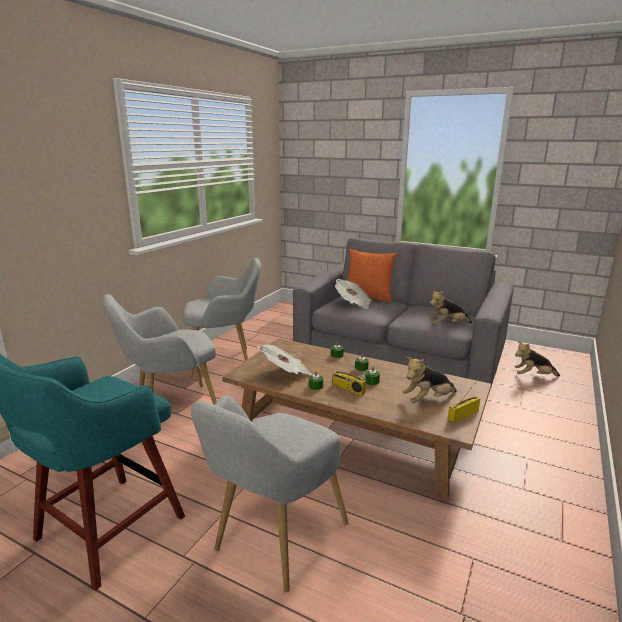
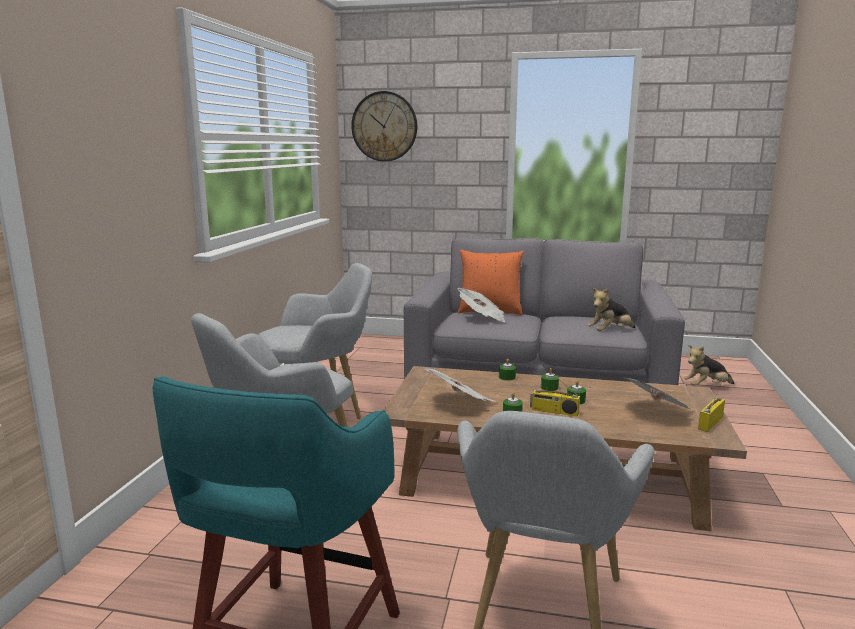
camera: 15 degrees left, 5 degrees down
(310, 149) = (384, 126): none -> wall clock
(427, 400) = (657, 412): plush toy -> newspaper

